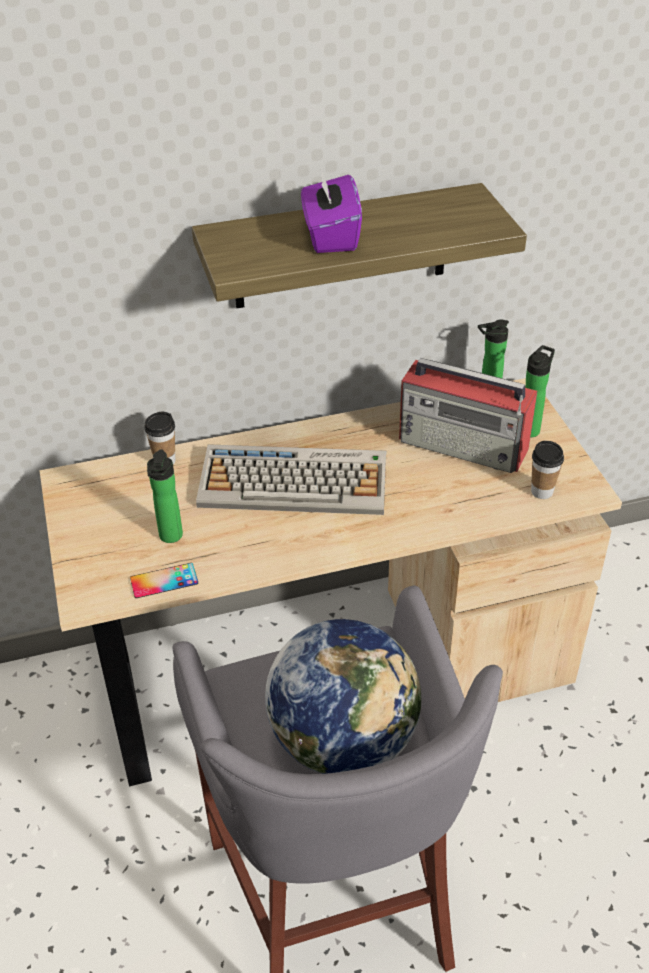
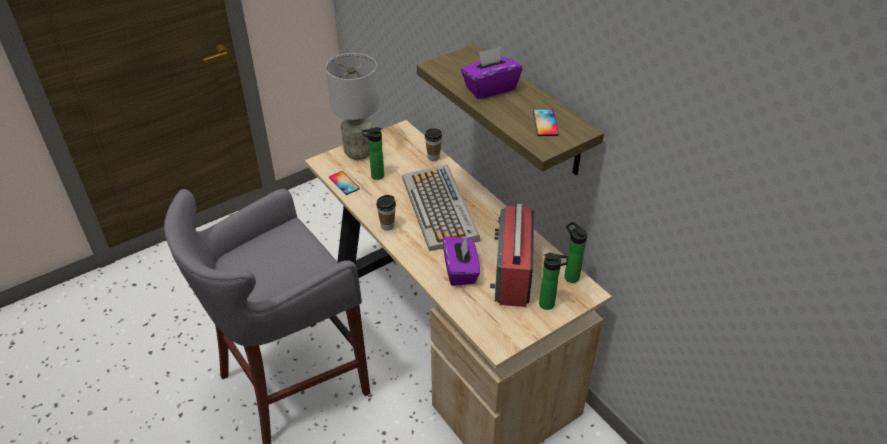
camera: 70 degrees right, 0 degrees up
(90, 546) = (358, 152): none -> grey table lamp
(344, 740) = (259, 273): globe -> none
(439, 492) = (461, 271): none -> purple tissue box
(441, 214) = (545, 123): none -> phone
(542, 491) = (485, 320): cup -> cup (387, 226)

